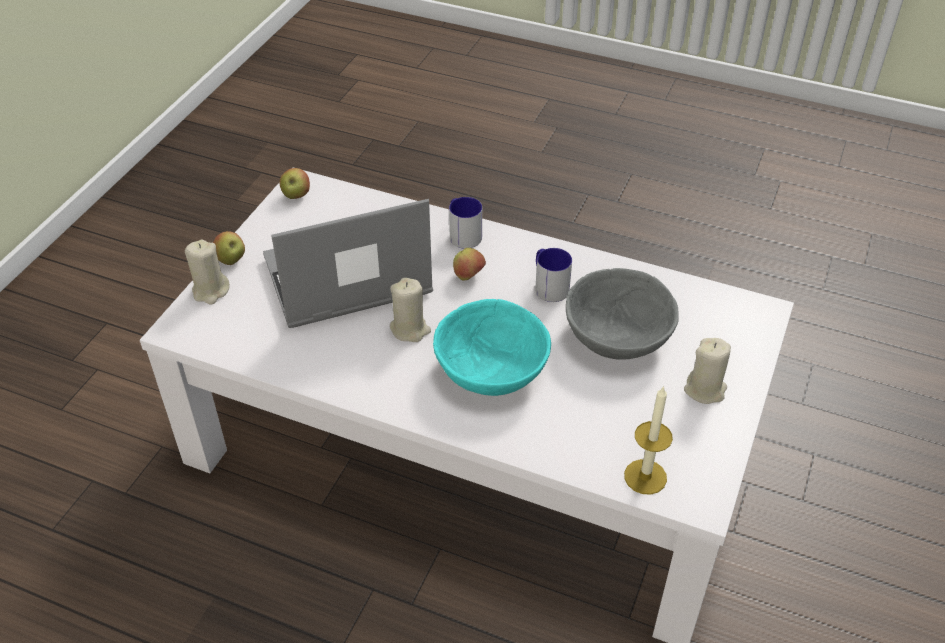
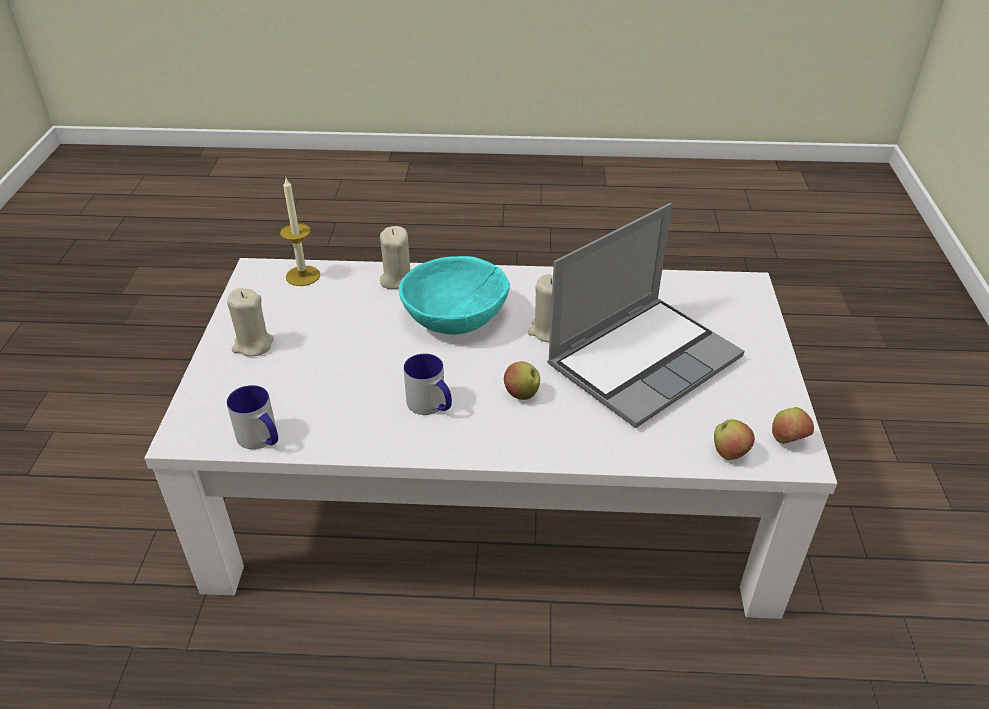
camera: 160 degrees right, 5 degrees down
(210, 291) = (757, 319): beige candle -> beige candle (396, 280)
(231, 260) = (772, 350): apple -> apple (729, 453)
(462, 234) = (557, 442): mug -> mug (261, 439)
(618, 335) = (343, 373): grey bowl -> none

